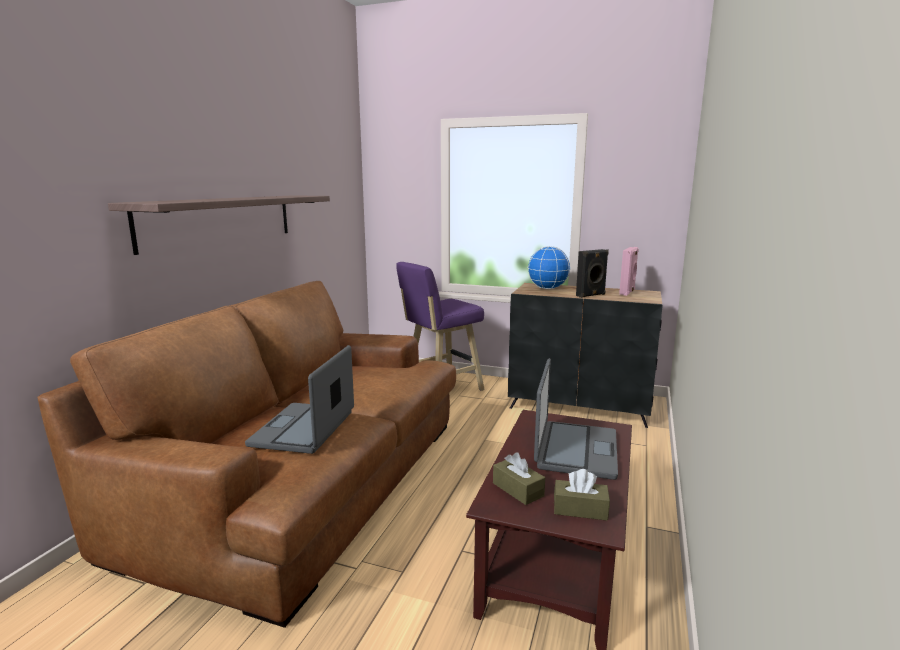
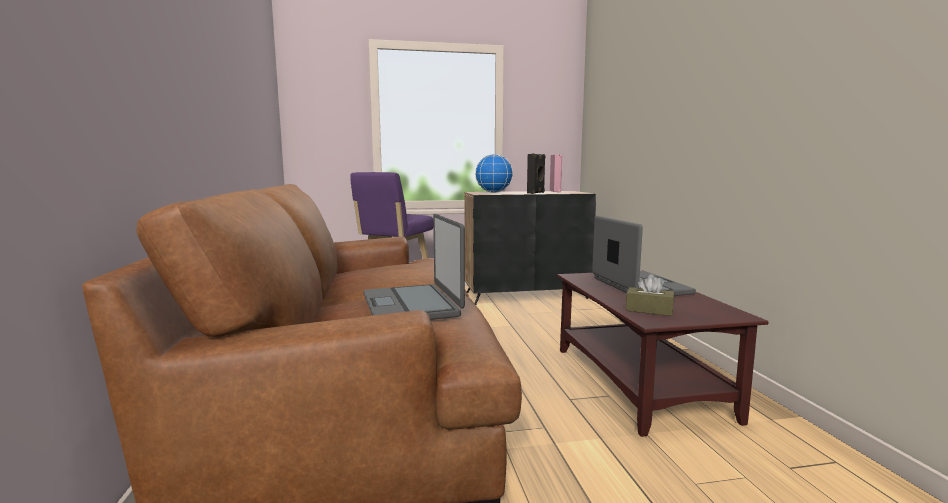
camera: 30 degrees left, 5 degrees down
(221, 220) = (205, 95): shelf -> none
(580, 509) = (707, 310): brown tissue box -> none

